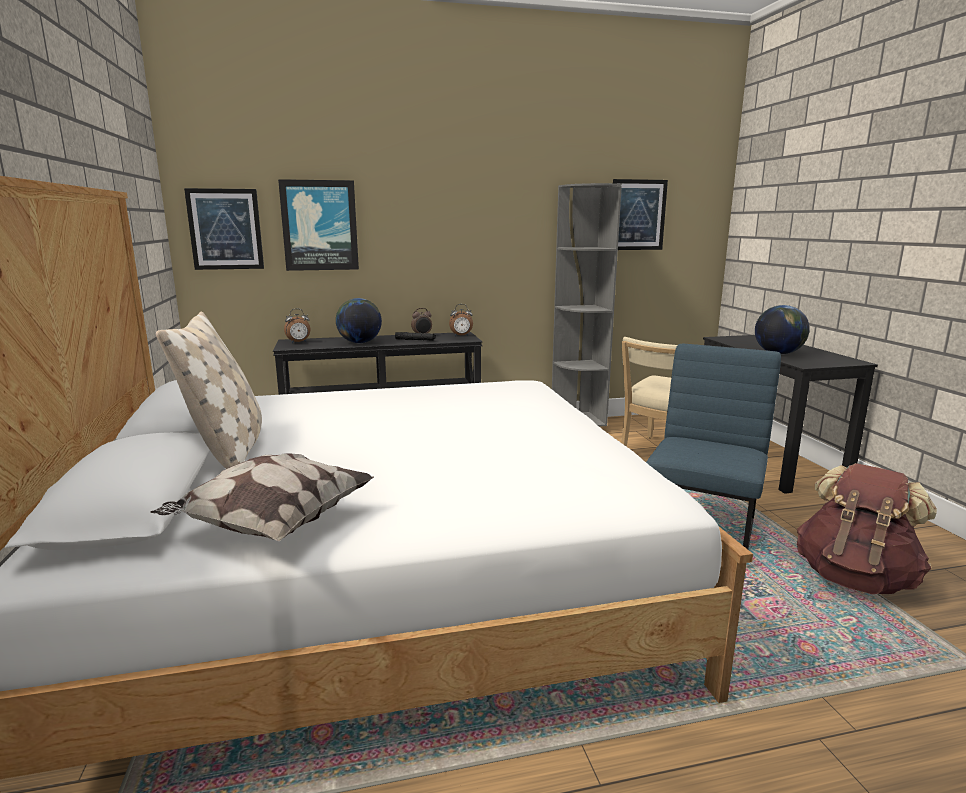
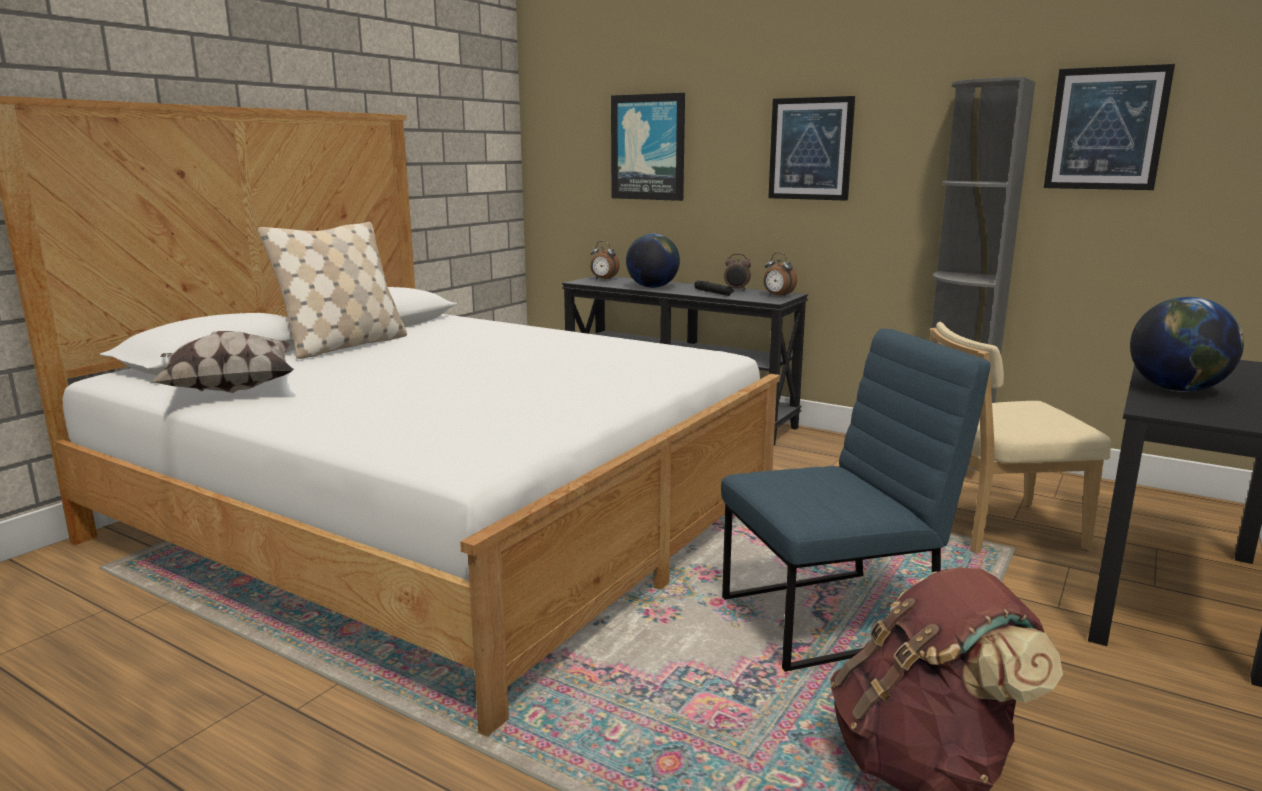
camera: 45 degrees right, 0 degrees up
(225, 229) = (564, 151): picture -> picture (810, 149)

